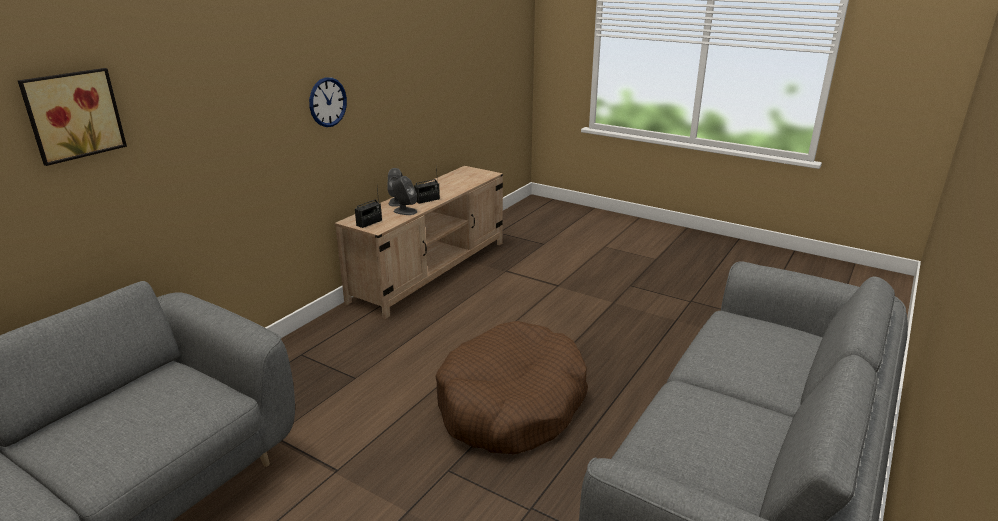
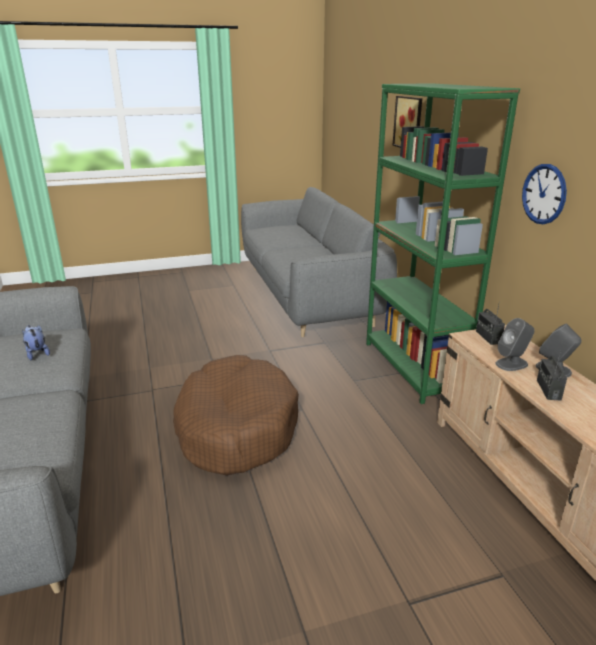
camera: 130 degrees right, 0 degrees up
(292, 355) = (413, 367): none -> green bookcase
(694, 431) = (37, 353): none -> plush toy

